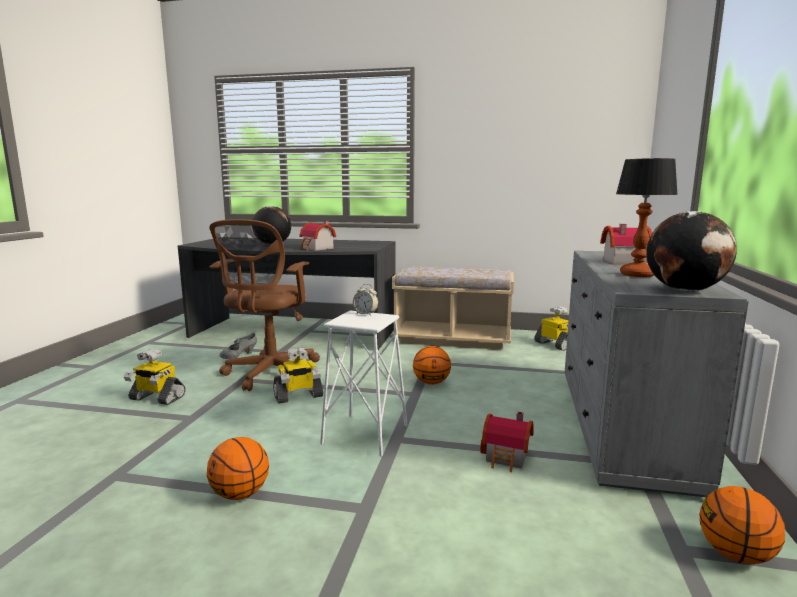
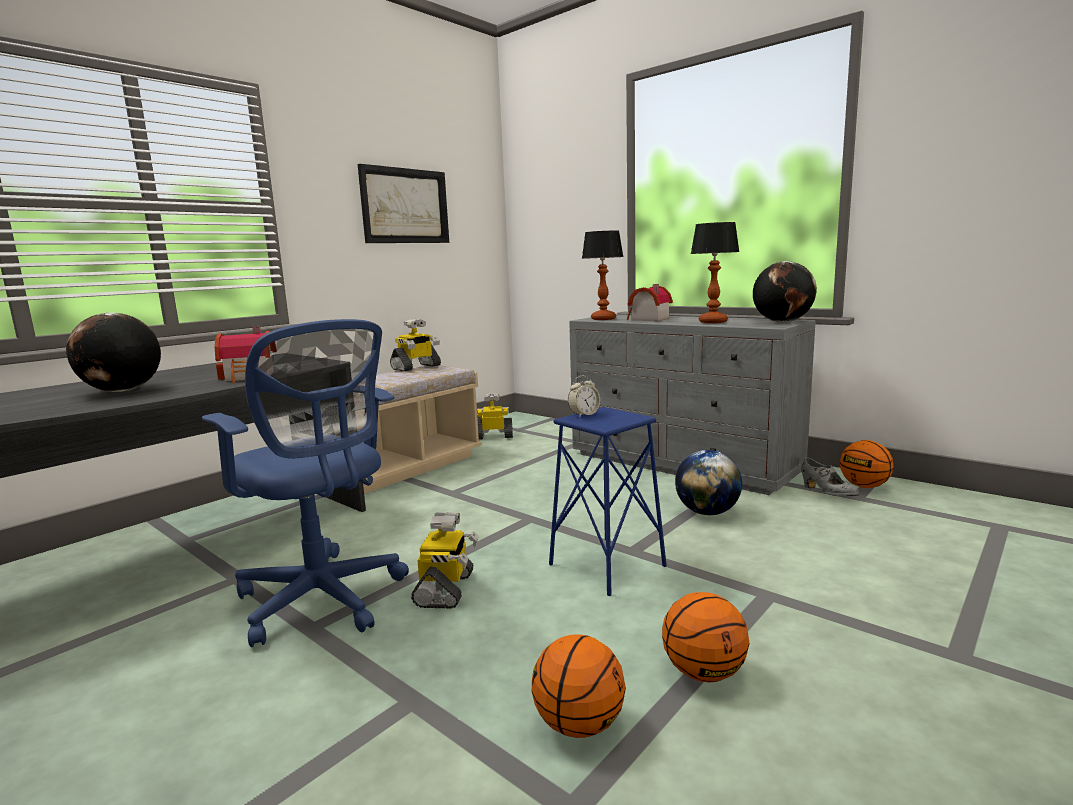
camera: 60 degrees left, 0 degrees up
(156, 398) = (257, 742): toy robot -> toy robot (416, 367)
(239, 356) = (188, 620): grey shoe -> grey shoe (827, 493)
(269, 374) = (324, 600): brown office chair -> blue office chair
(365, 434) = (607, 565): white stool -> blue stool
(431, 383) = (512, 505): basketball -> basketball (579, 725)
(507, 457) = (707, 512): toy house -> globe
(523, 140) = (405, 206): none -> picture
(599, 254) = (602, 319): none -> table lamp

